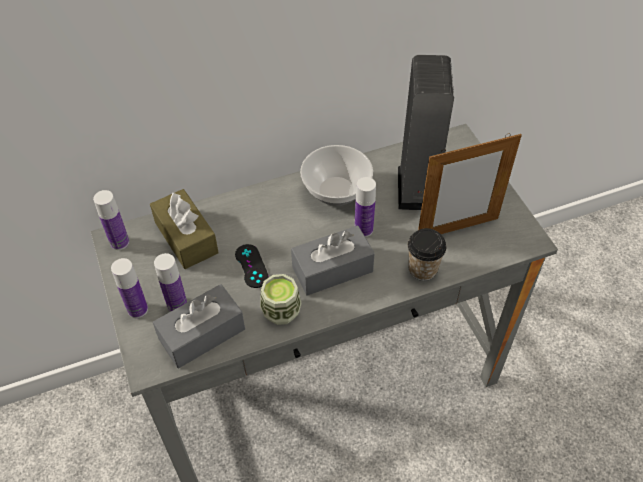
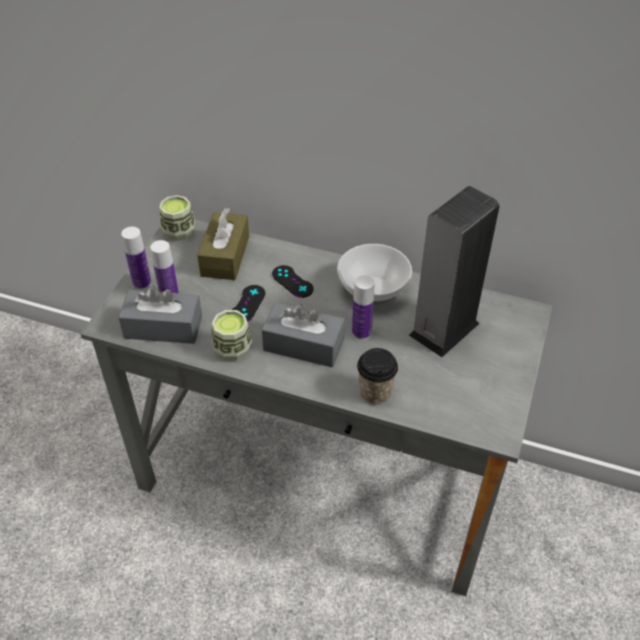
camera: 40 degrees right, 5 degrees down
(119, 242) = (179, 232): bottle -> cup
(267, 223) = (292, 281): none -> black game controller
(457, 229) = (442, 382): picture frame -> none

